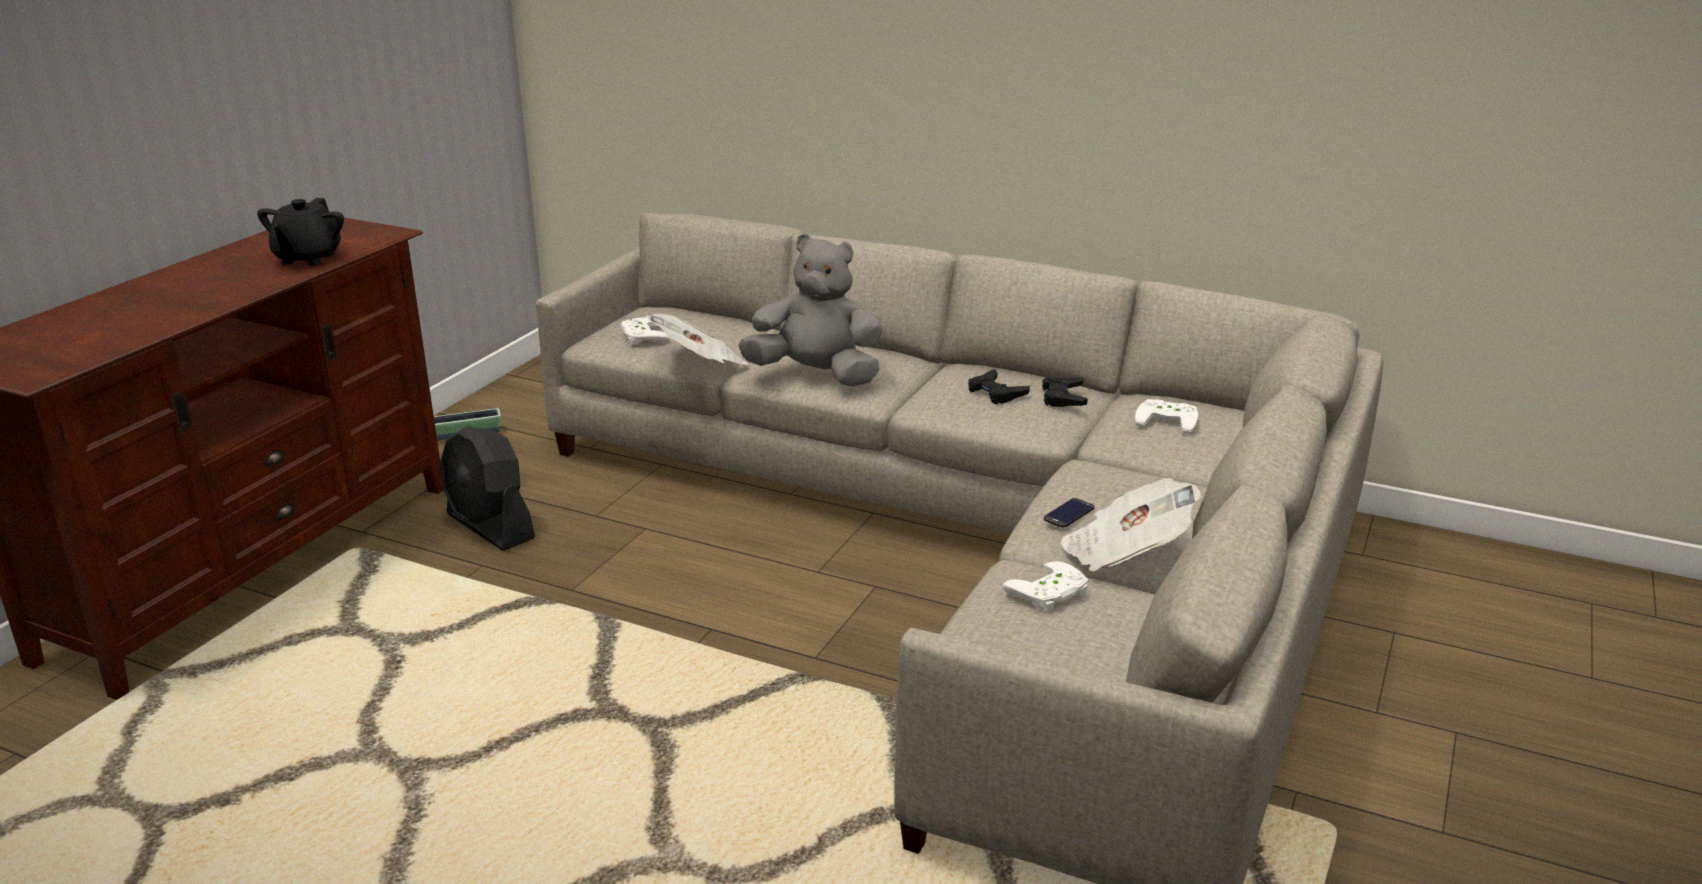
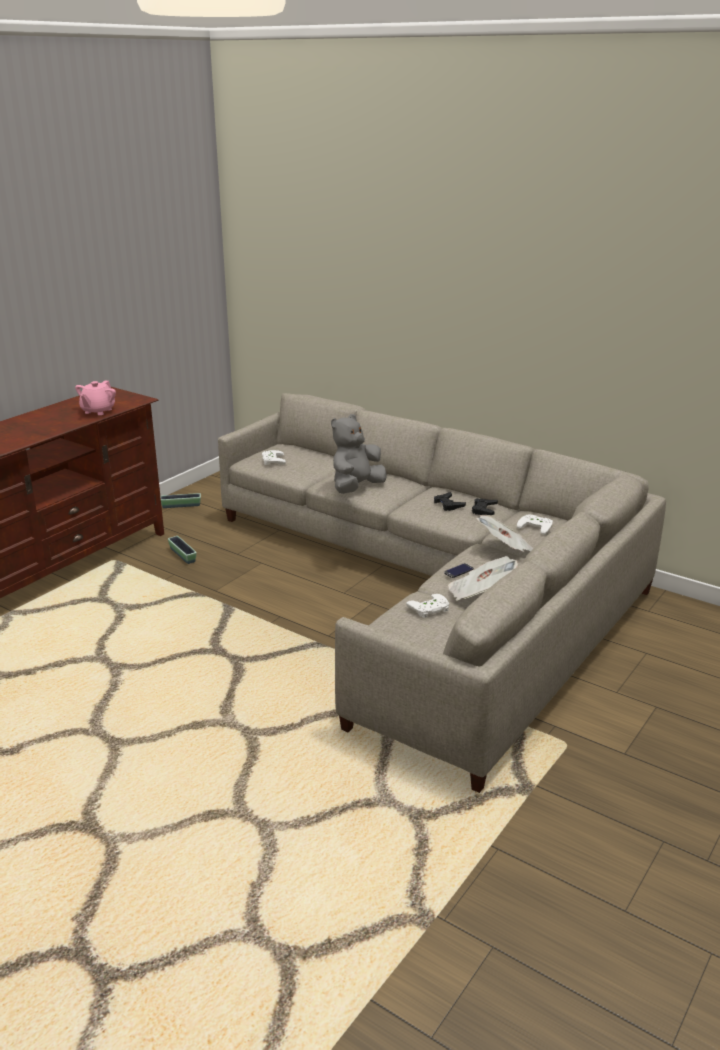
camera: 10 degrees right, 0 degrees up
(307, 258) = (98, 411): black teapot -> pink teapot
(490, 527) = (182, 555): black fan -> planter
(699, 364) = (297, 477): newspaper -> newspaper (506, 549)
(816, 375) = (356, 488): grey plush toy -> grey plush toy turned 75 degrees counterclockwise

